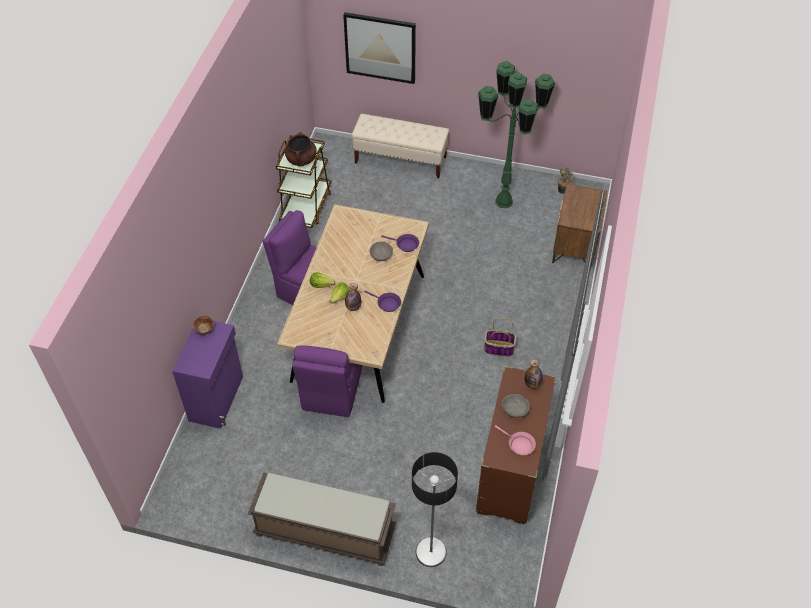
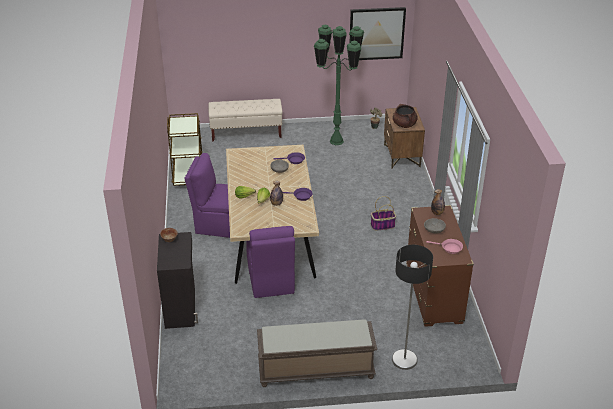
camera: 20 degrees left, 15 degrees down
(217, 398) = (181, 308): purple cabinet -> black cabinet
(301, 160) = (185, 128): brown cooking pot -> brown cooking pot (404, 125)
(380, 47) = (221, 40): picture -> picture (376, 33)

